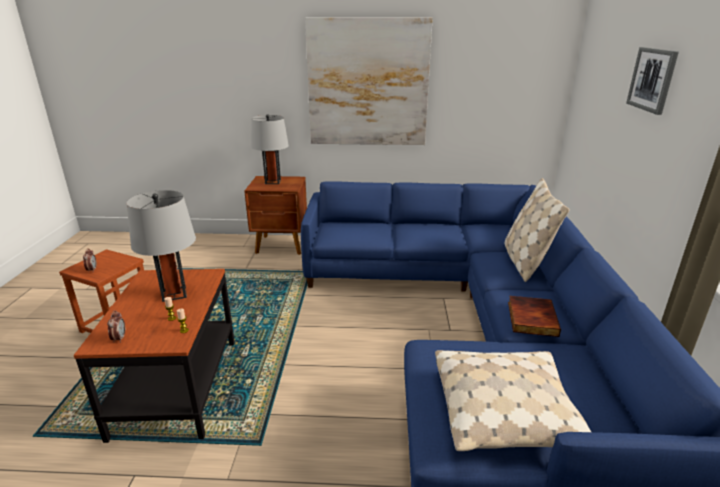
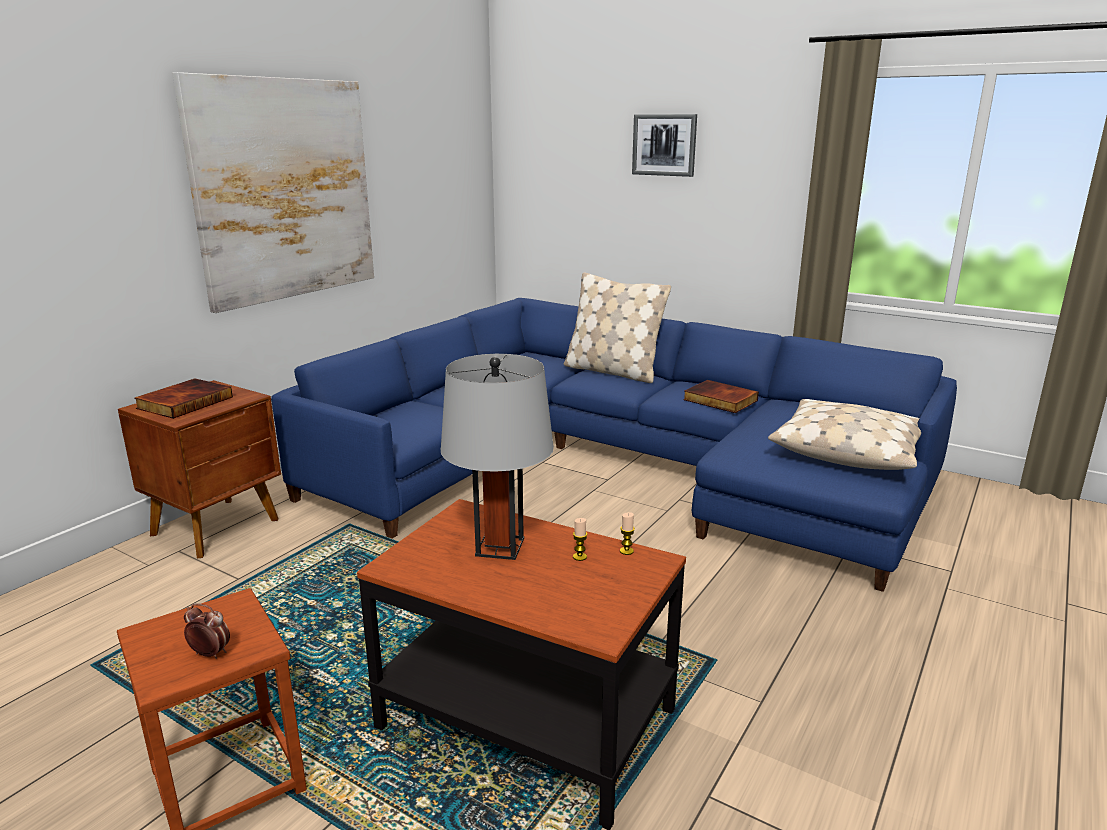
camera: 60 degrees left, 5 degrees down
(119, 338) = (601, 607): alarm clock -> none
(273, 181) = (184, 402): grey table lamp -> book

